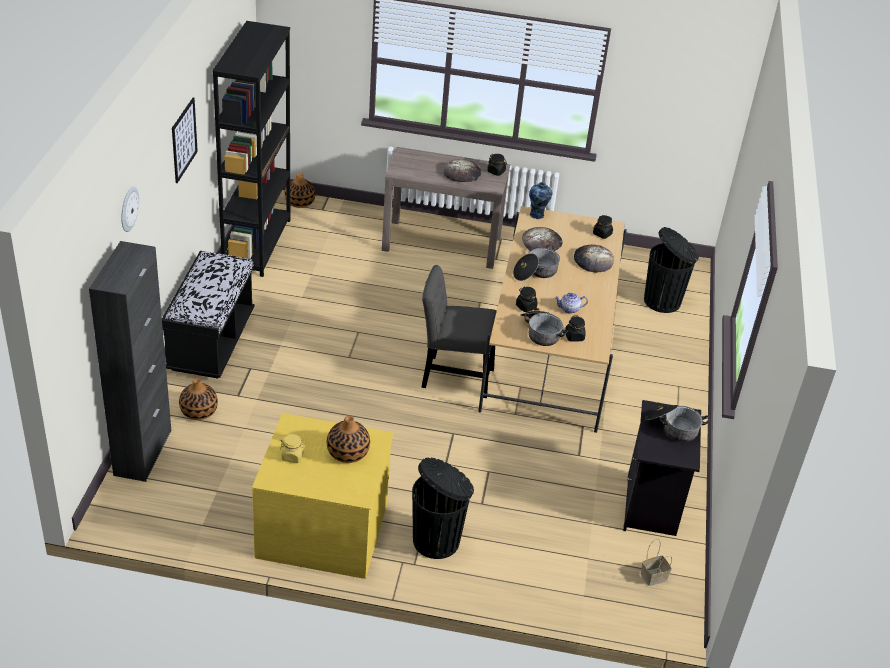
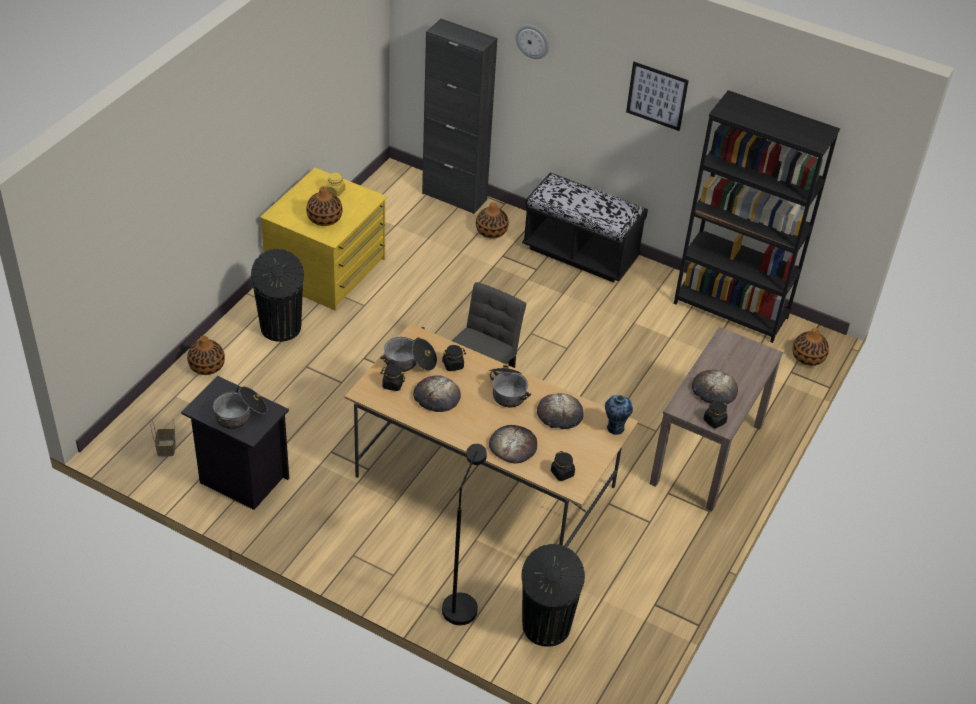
camera: 110 degrees right, 5 degrees up
(527, 584) = (207, 366): none -> vase
(569, 309) = (436, 396): teapot -> bread
(674, 345) = (461, 602): none -> black floor lamp

